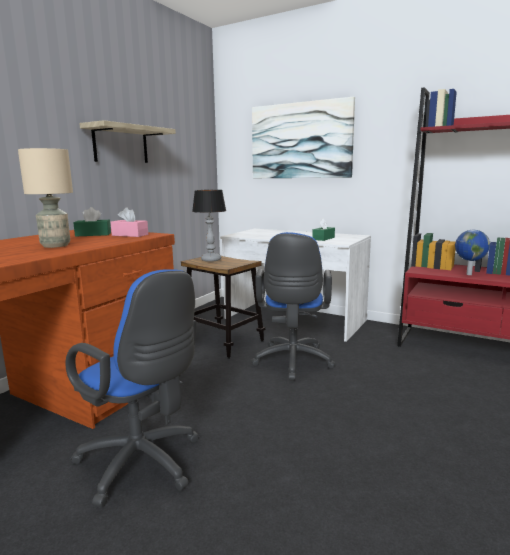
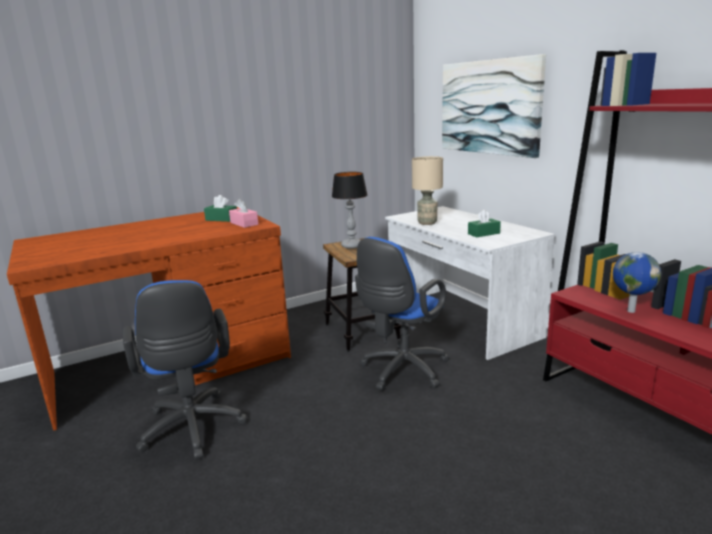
camera: 30 degrees right, 5 degrees up
(56, 245) = (170, 233): beige table lamp -> beige table lamp (427, 223)
(121, 144) = (281, 123): shelf -> none

